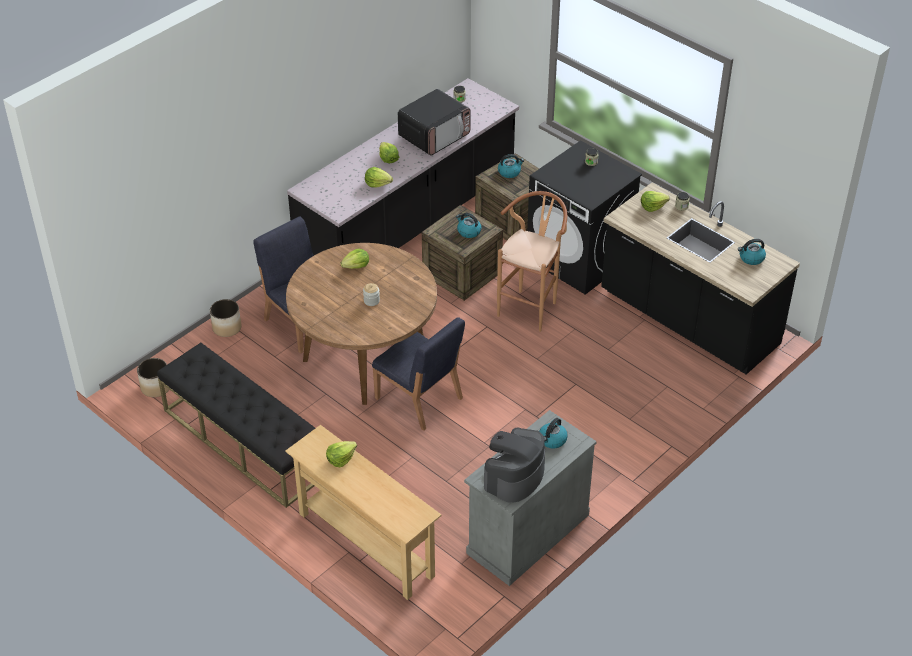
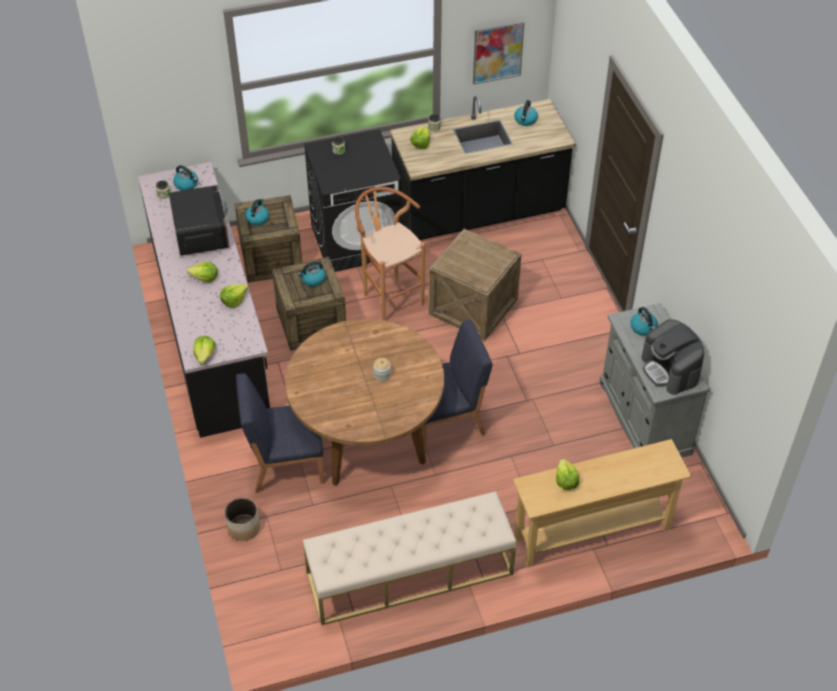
camera: 60 degrees left, 5 degrees up
(155, 387) = (282, 620): planter -> none
(244, 442) = (409, 574): black bench -> beige bench
(356, 266) = (326, 366): lettuce -> lettuce (205, 355)
(481, 105) = (187, 184): none -> kettle
(565, 364) = (474, 307): none -> crate
(771, 179) = (497, 52): none -> picture

